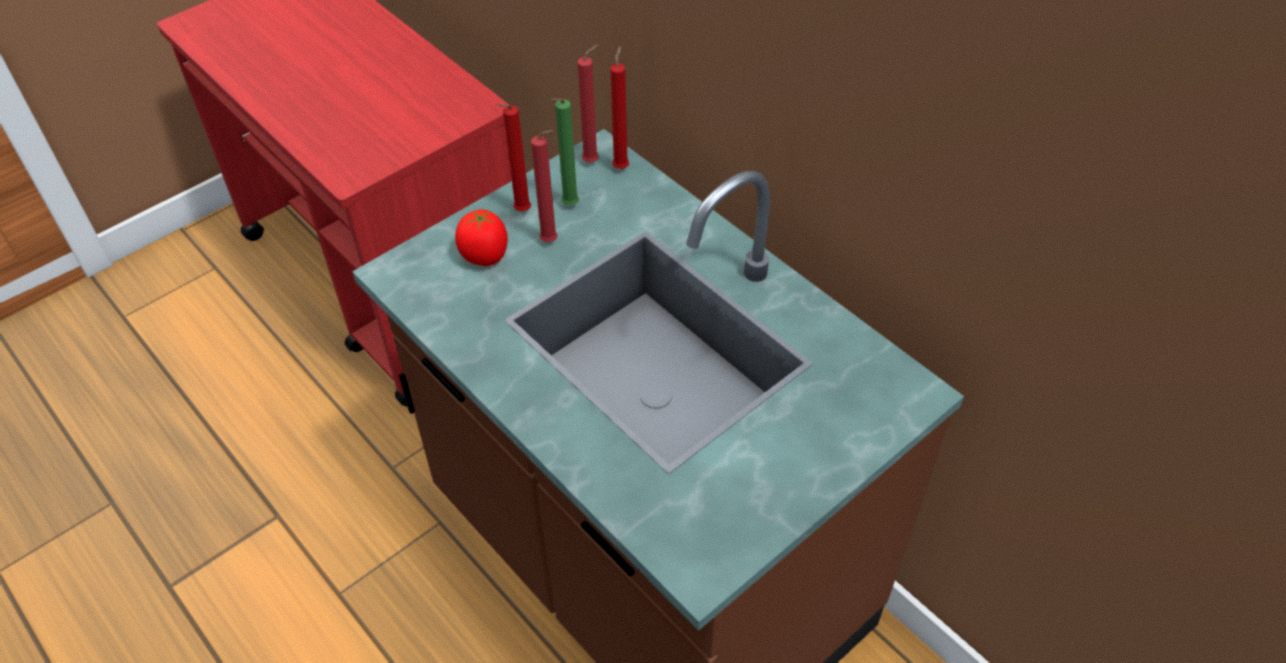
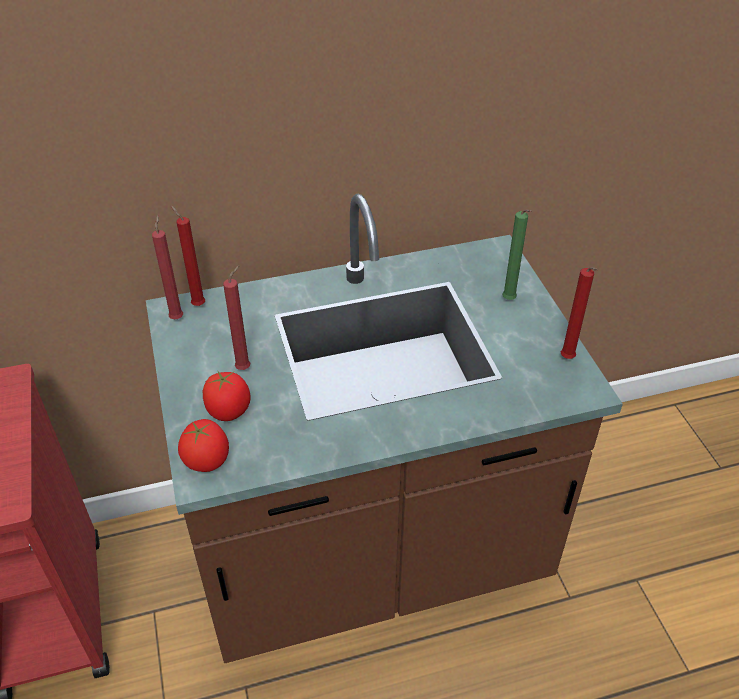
camera: 65 degrees left, 5 degrees down
(414, 268) = (207, 460): none -> tomato
(520, 212) = (197, 375): red candle -> red candle (568, 359)
(568, 206) = (214, 346): green candle -> green candle (510, 301)

